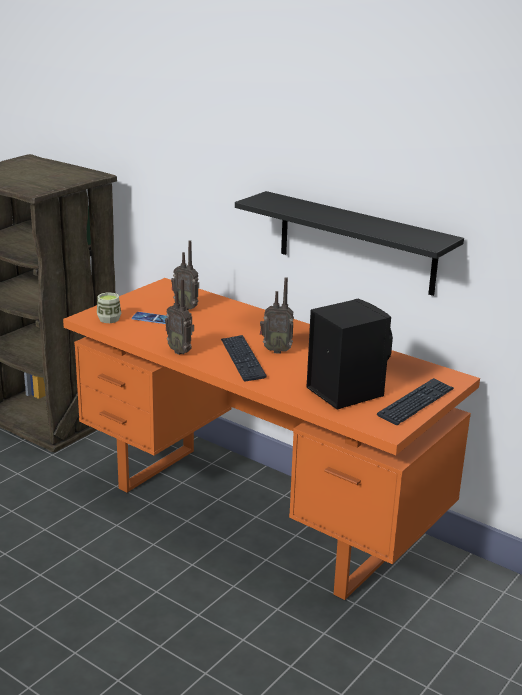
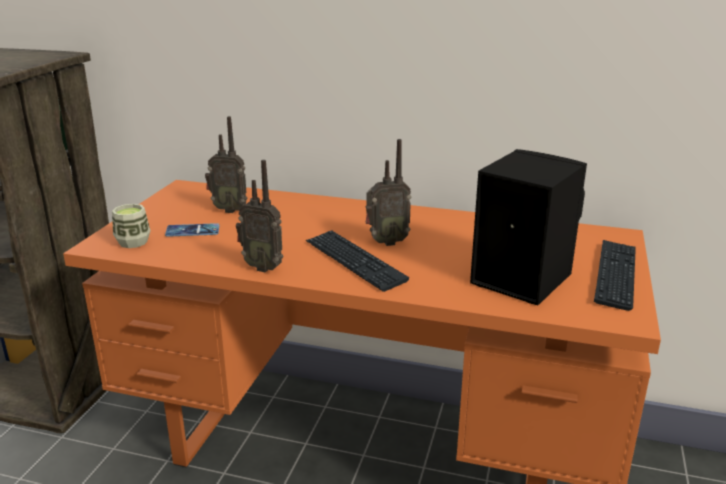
camera: 20 degrees left, 0 degrees up
(356, 243) = (456, 88): black shelf -> none

